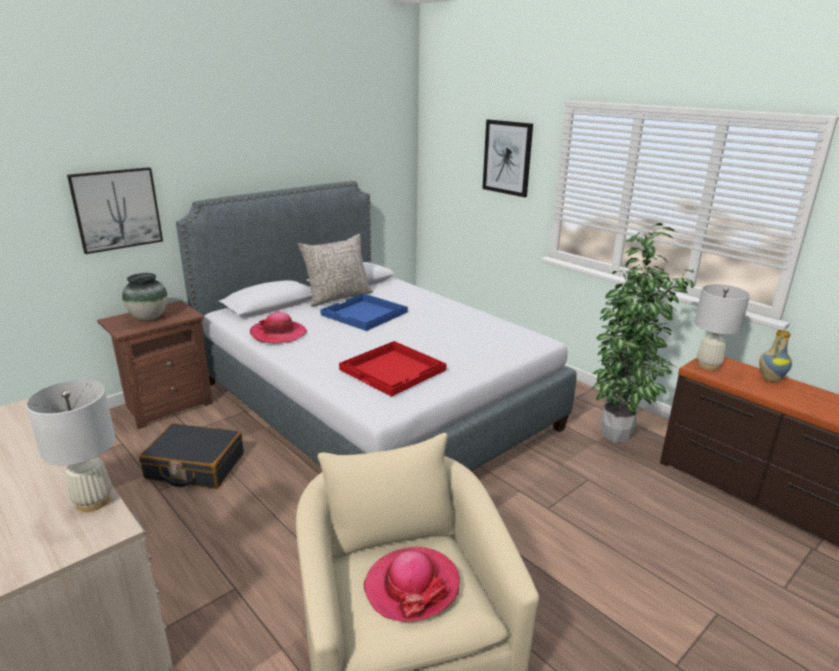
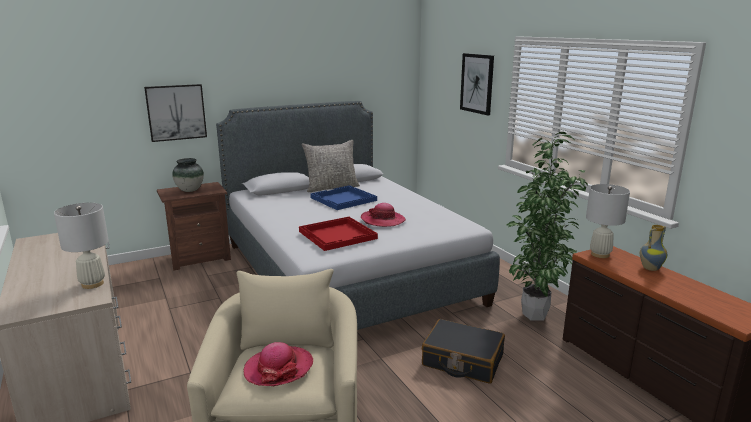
camera: 15 degrees right, 5 degrees down
(195, 467) = (199, 297): black suitcase -> black suitcase (462, 360)
(278, 334) = (272, 207): hat -> hat (383, 220)

